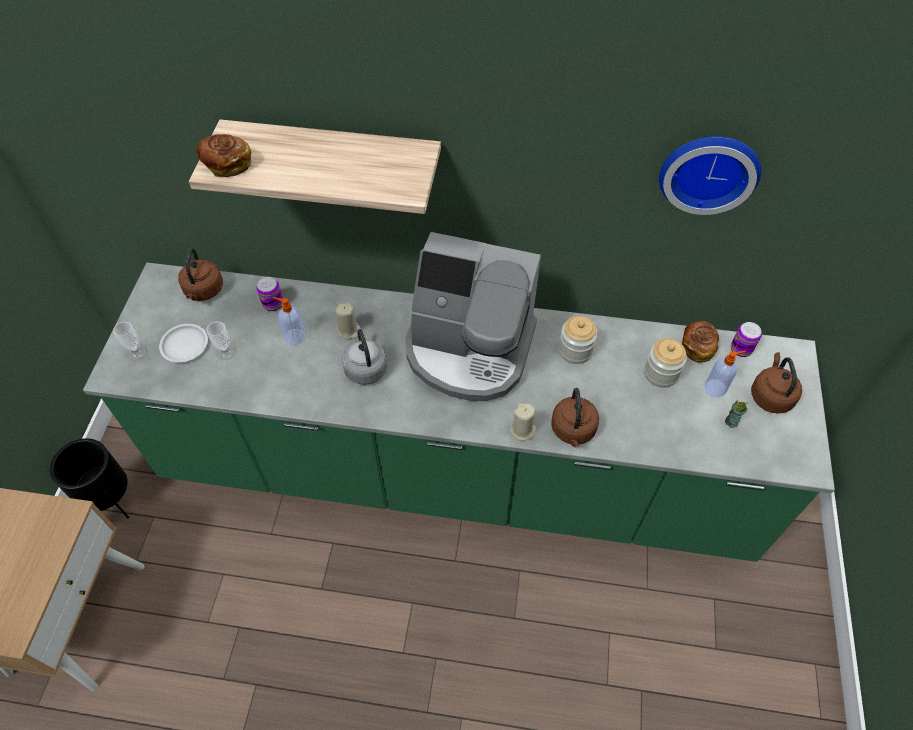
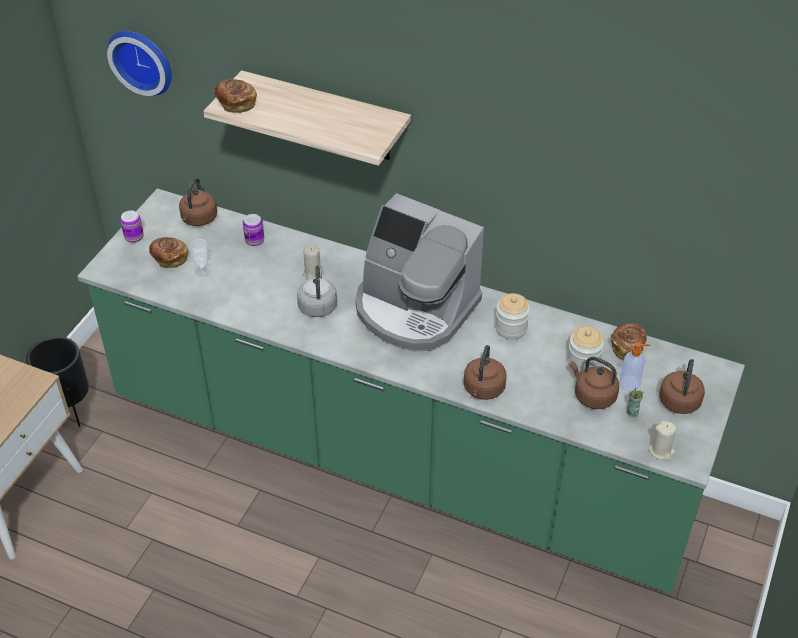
camera: 15 degrees right, 10 degrees down
(136, 352) = (128, 256): cup -> none
(184, 345) = (169, 258): white plate -> bread
(294, 336) = (264, 269): soap dispenser -> none
(522, 430) = (438, 380): beige candle -> beige candle (661, 451)
(685, 411) = (592, 396): none -> brown kettle
(708, 170) = (626, 172): wall clock -> wall clock (143, 60)
(741, 349) = (668, 357): can -> can (134, 237)

